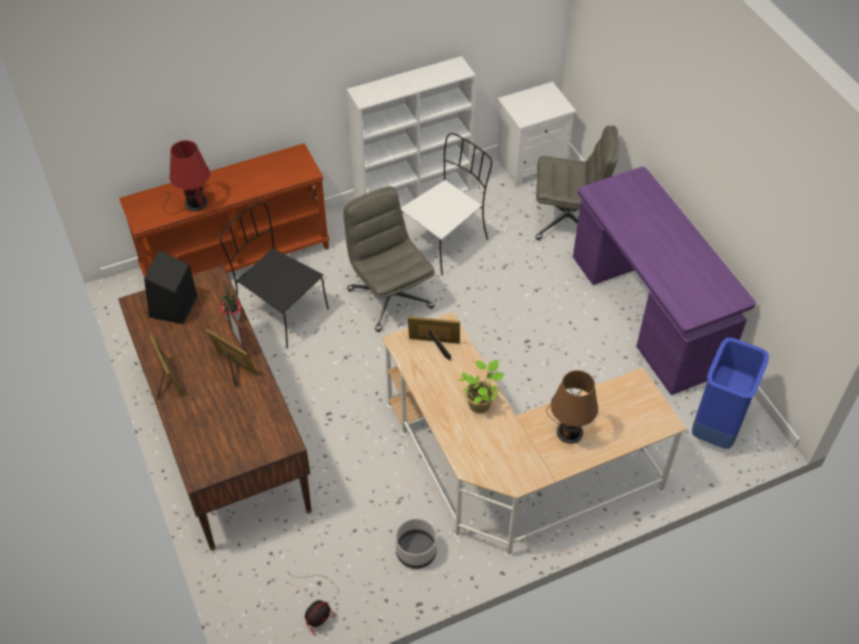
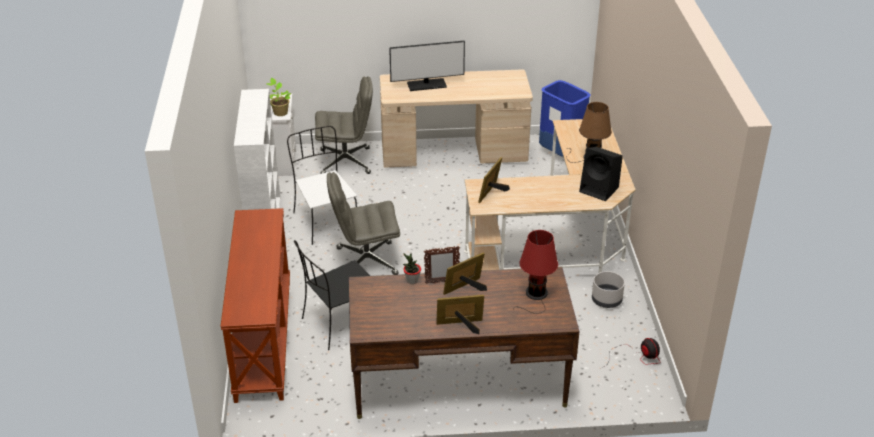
camera: 70 degrees left, 15 degrees down
(173, 308) = (381, 311): black speaker -> black speaker (600, 190)
(193, 203) = (262, 282): red table lamp -> red table lamp (536, 294)
(480, 403) = (553, 186): potted plant -> potted plant (280, 112)
(568, 220) = (346, 162): grey office chair -> grey office chair turned 60 degrees clockwise
(646, 314) = (454, 153): purple desk -> beige desk
(647, 215) = (426, 85): none -> monitor

